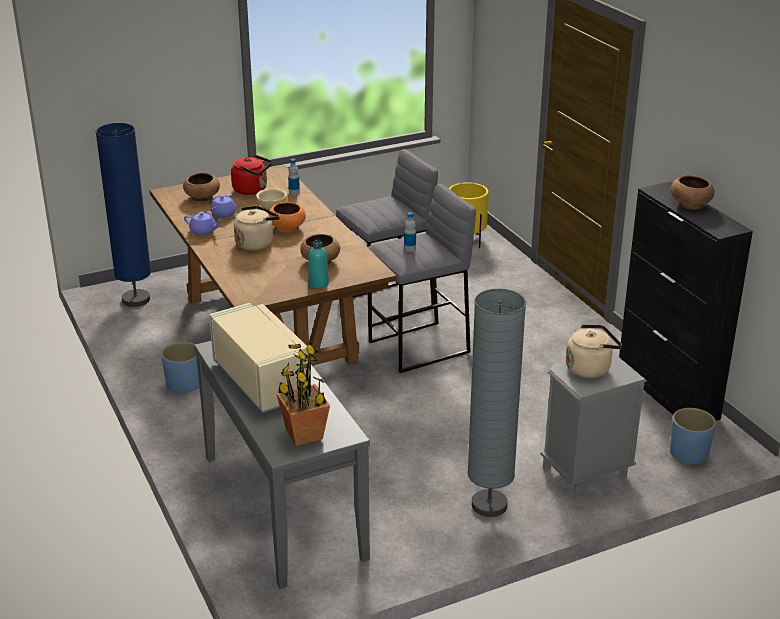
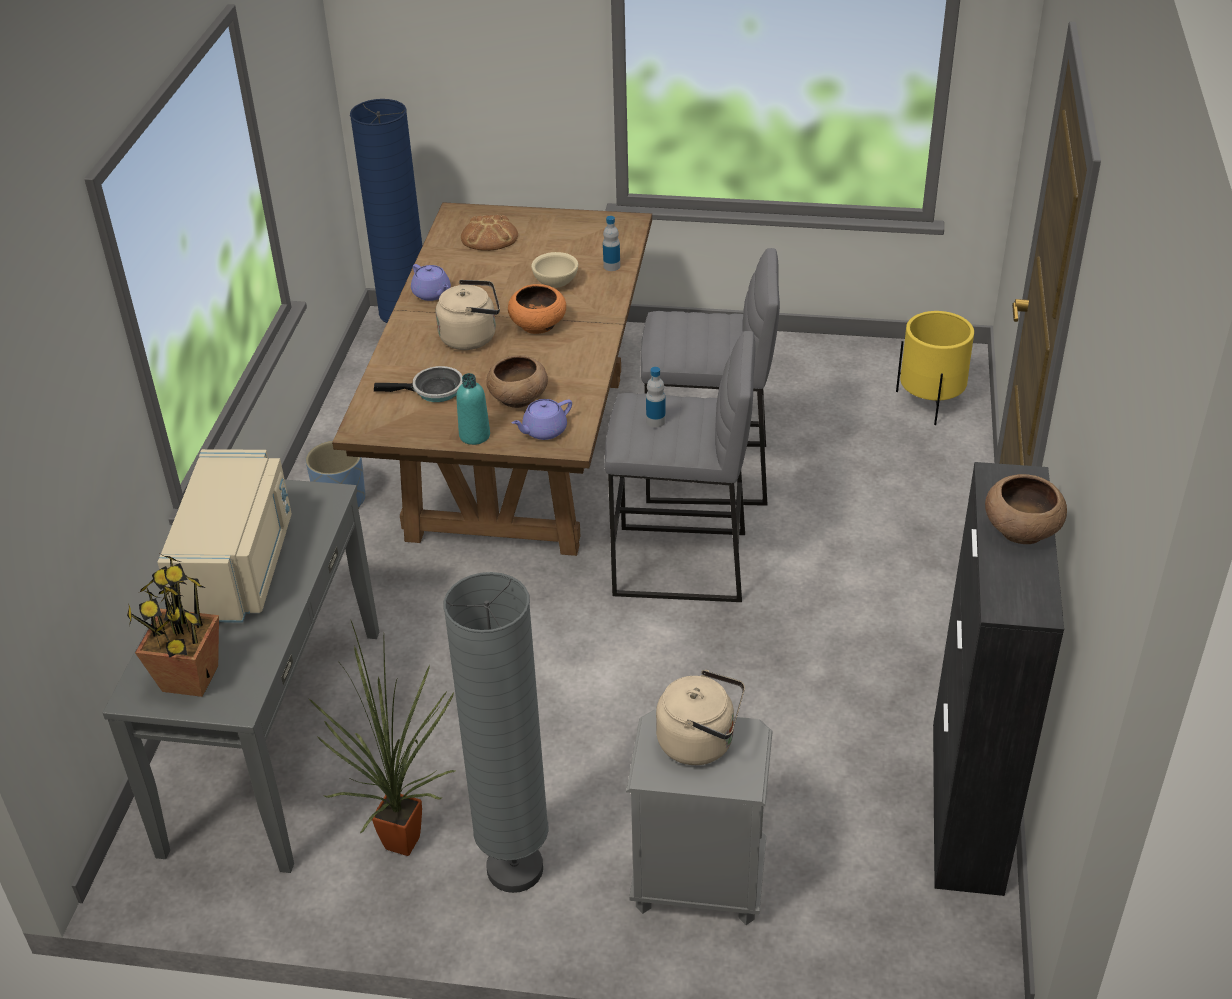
camera: 35 degrees right, 10 degrees up
(202, 197) = (489, 237): brown bowl -> bread
(223, 214) = (484, 273): purple teapot -> purple teapot (543, 431)
(252, 190) = (563, 244): red kettle -> none
(266, 272) = (433, 390): none -> frying pan
(416, 517) = (406, 838): none -> potted plant
(689, 454) = (886, 934): blue planter -> none

